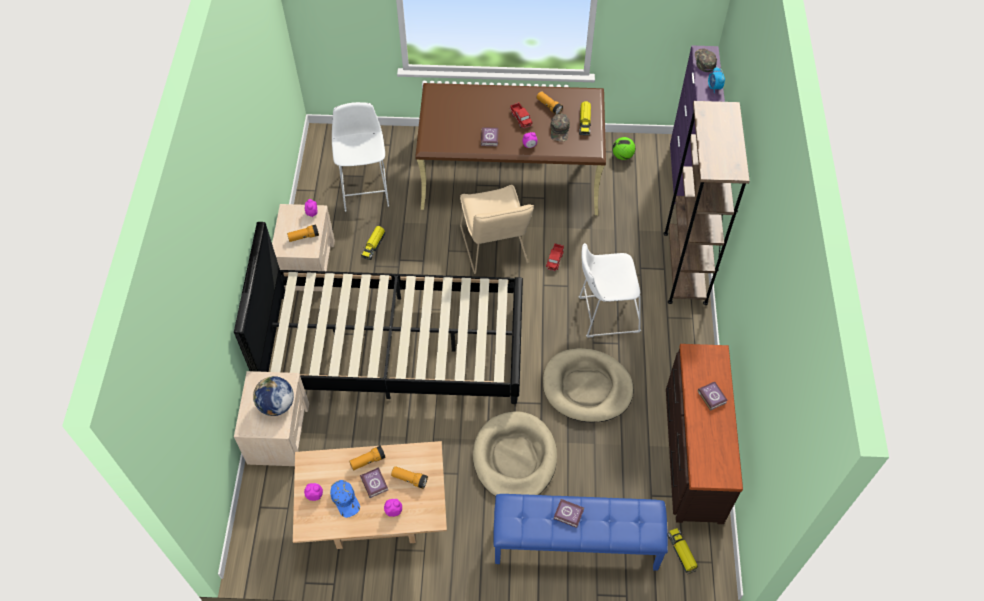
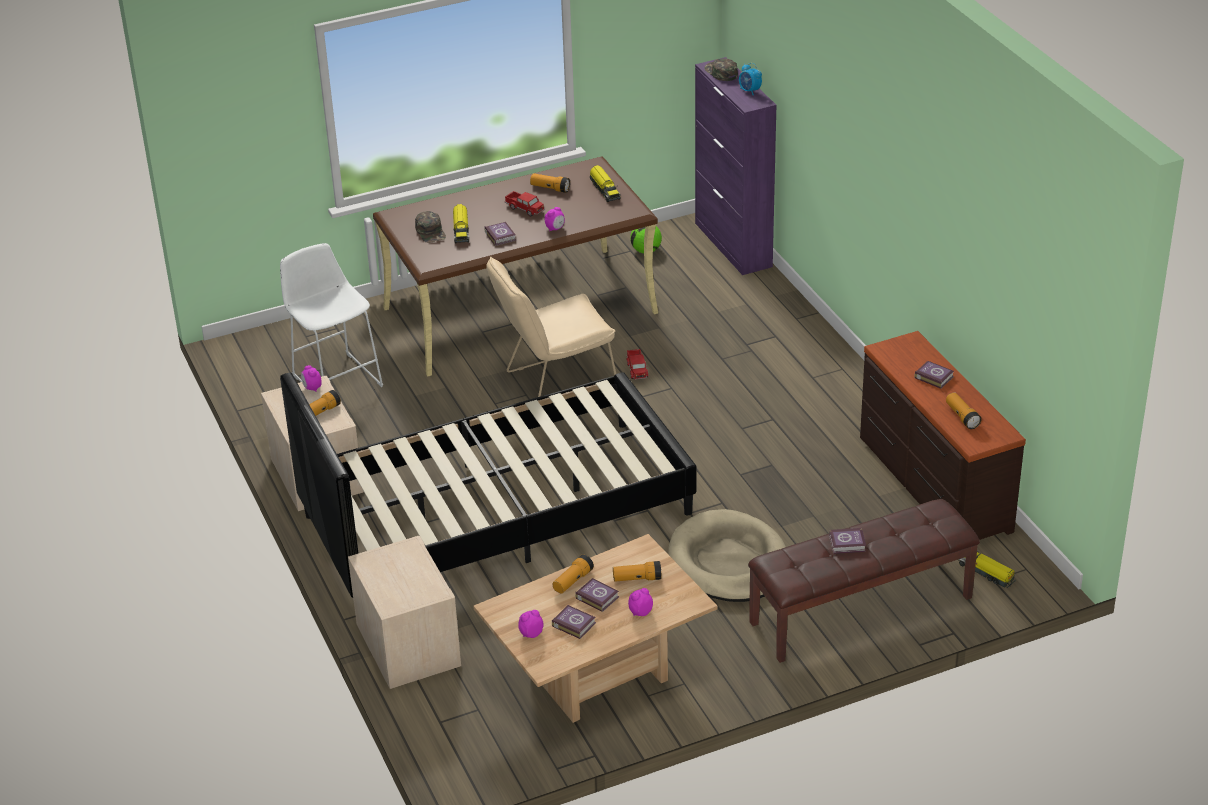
camera: 25 degrees left, 20 degrees down
(276, 405) = (414, 573): globe -> none
(345, 500) = (573, 624): blue cap -> book
(373, 245) = (392, 429): toy truck -> toy truck (461, 230)
(495, 249) = (554, 383): beige chair -> beige chair turned 105 degrees clockwise
(560, 130) = (581, 205): green cap -> green cap (431, 232)
(575, 544) = (861, 611): blue bench -> brown bench
(587, 387) = (766, 470): beige dog bed -> none
(605, 314) = (736, 399): white stool -> none
(685, 267) = (799, 327): brown bookcase -> none
(708, 445) = (962, 417): none -> flashlight

